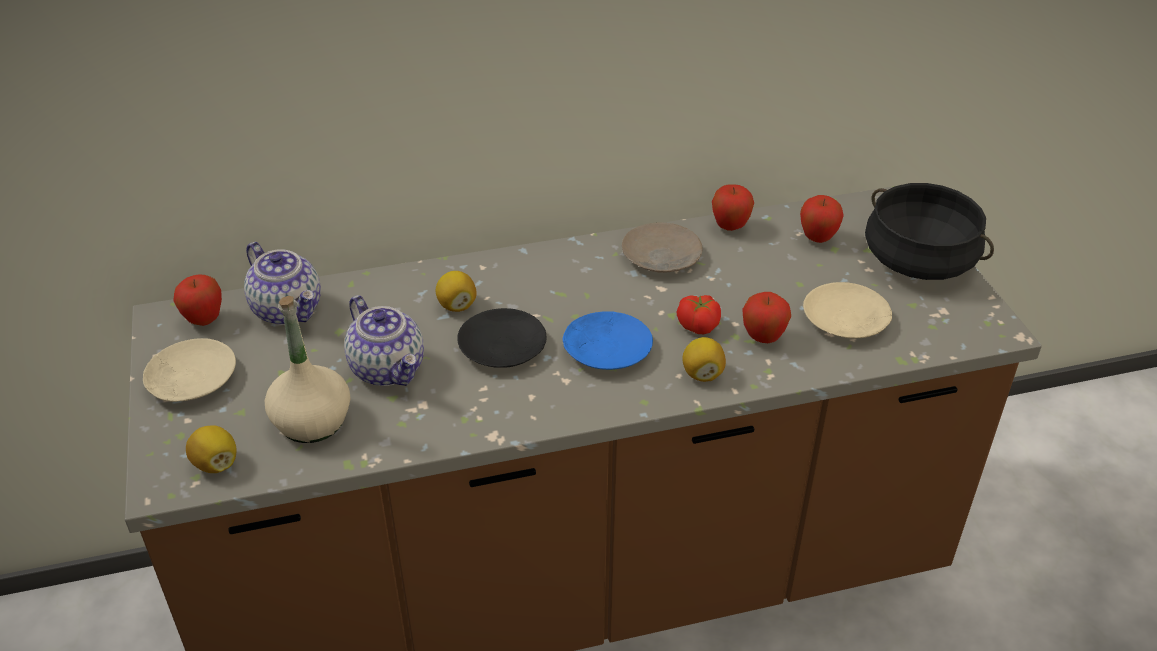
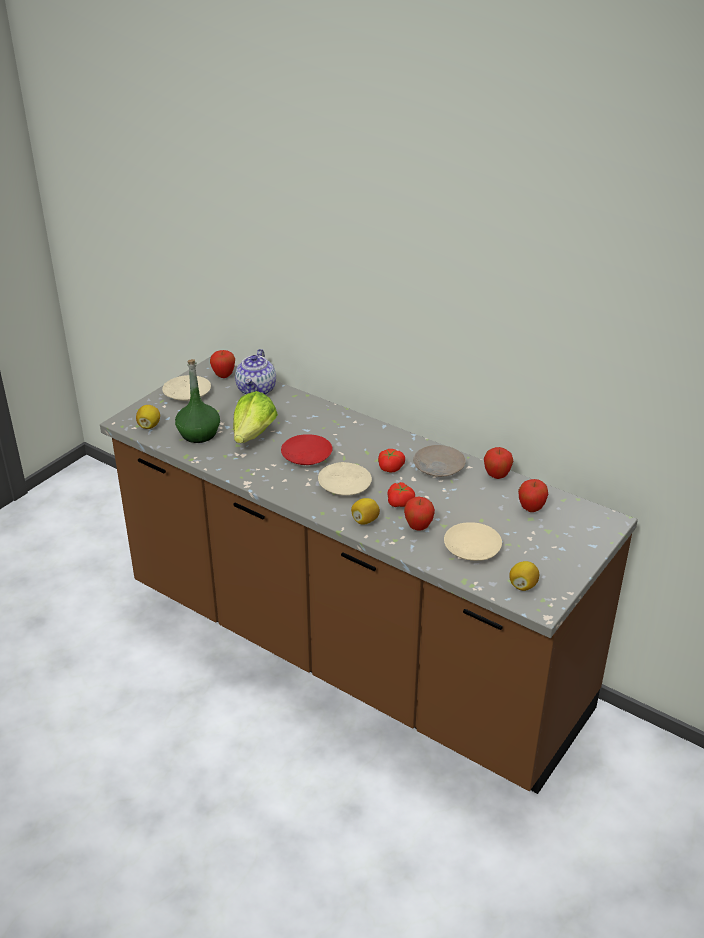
camera: 50 degrees right, 5 degrees down
(311, 421) = (198, 434): beige bottle -> green bottle
(389, 369) = (253, 434): teapot -> lettuce
(456, 305) = (318, 429): lemon -> lemon (523, 585)
(503, 348) = (306, 456): black plate -> red plate
(606, 349) = (344, 484): blue plate -> beige plate
(616, 293) = (390, 467): none -> tomato
(919, 260) = (565, 553): black cooking pot -> none

